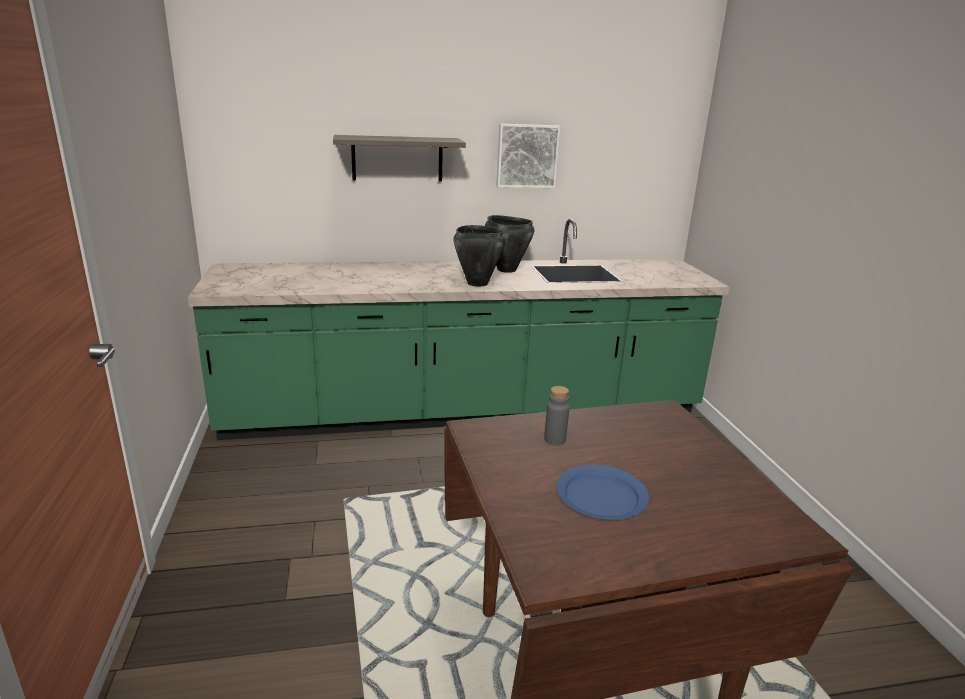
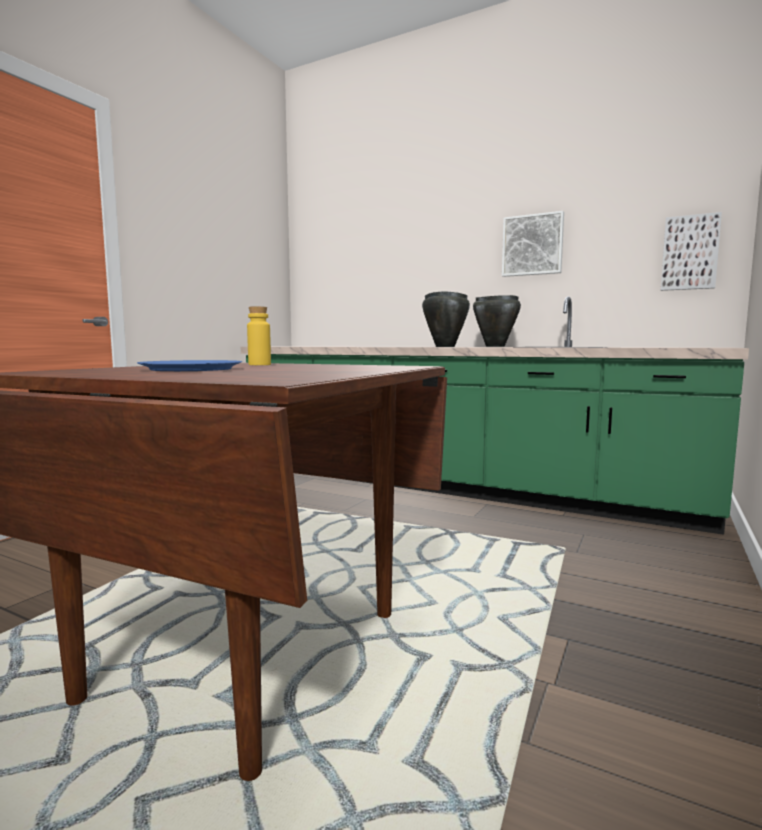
camera: 40 degrees right, 15 degrees down
(397, 158) = (420, 260): shelf -> none
(555, 439) = (259, 364): grey bottle -> yellow bottle
(656, 178) = (689, 253): none -> picture

